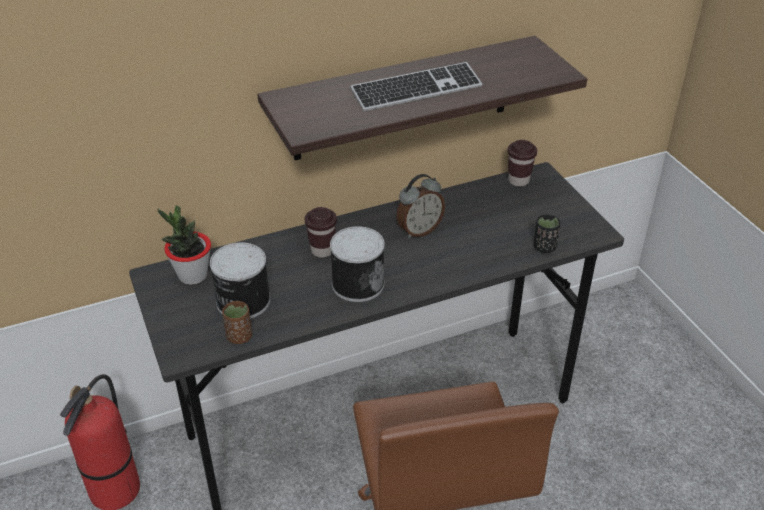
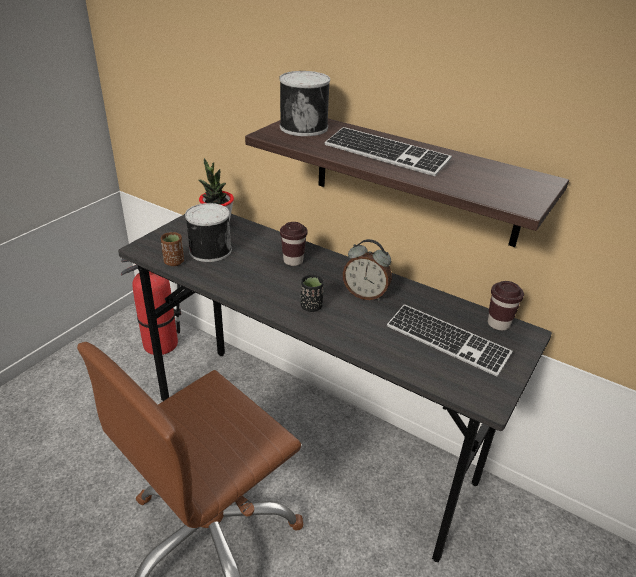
camera: 55 degrees right, 5 degrees down
(357, 283) = (272, 288): can -> can (304, 127)
(518, 218) = (446, 341): none -> keyboard
(544, 247) = (424, 371): black cup -> black cup (311, 307)

